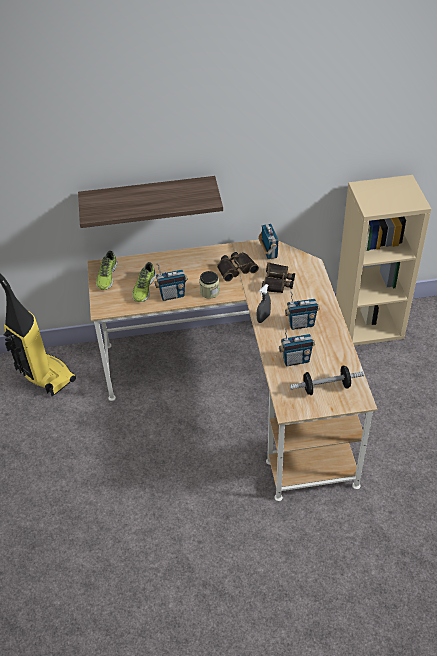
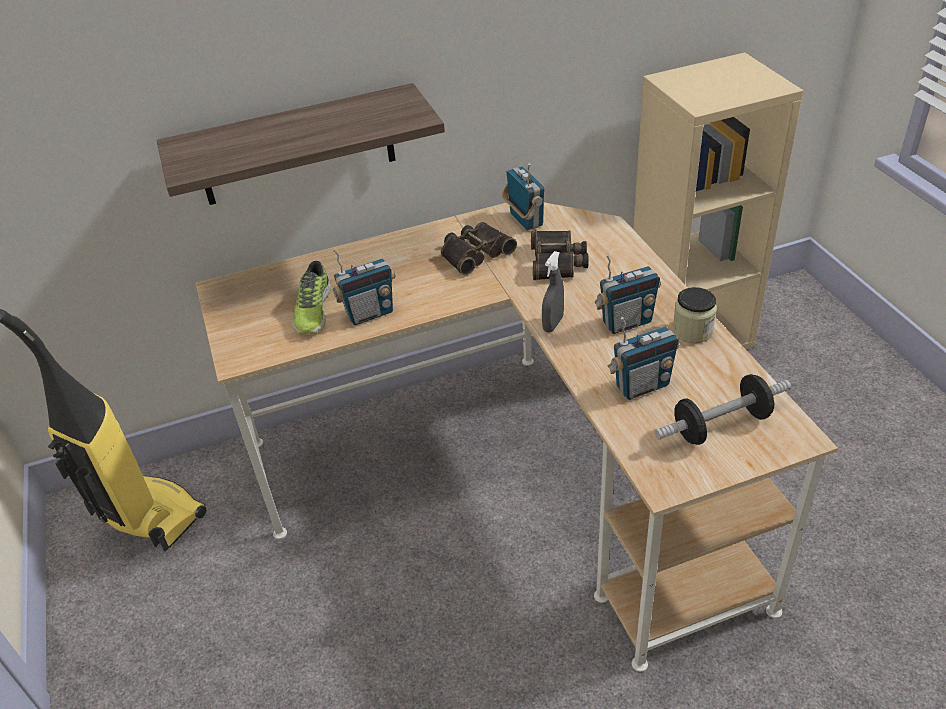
camera: 10 degrees left, 5 degrees down
(106, 276) = (237, 302): shoe -> none
(209, 292) = (438, 297): jar -> jar (692, 331)

